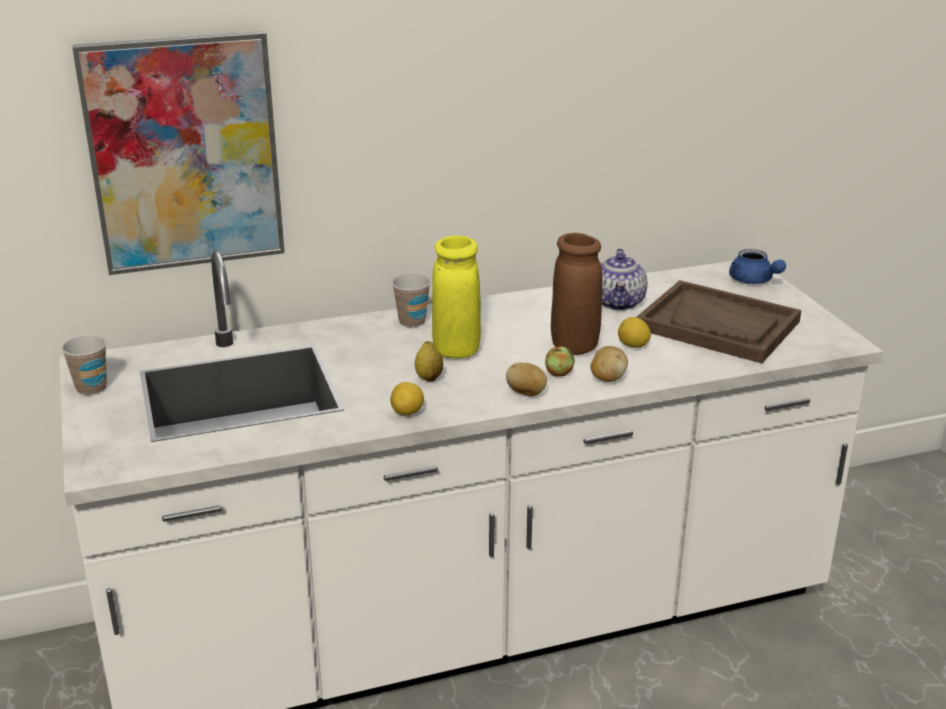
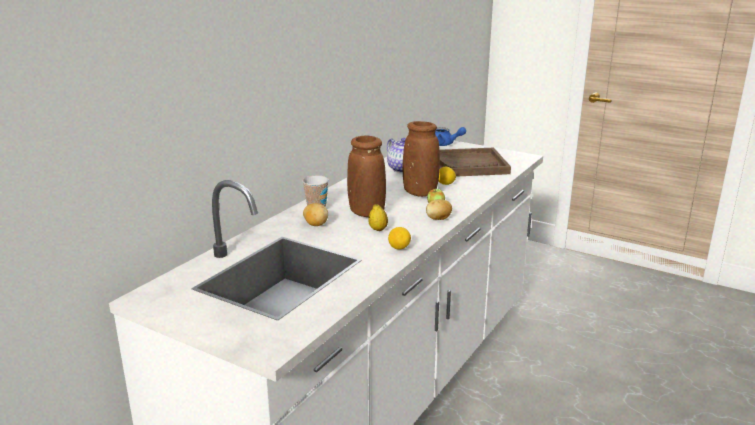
camera: 40 degrees left, 5 degrees down
(91, 388) = (174, 310): cup -> none
(184, 154) = (176, 114): picture -> none
(456, 350) = (366, 213): yellow vase -> brown vase
(607, 378) = (461, 200): potato -> potato (315, 225)

